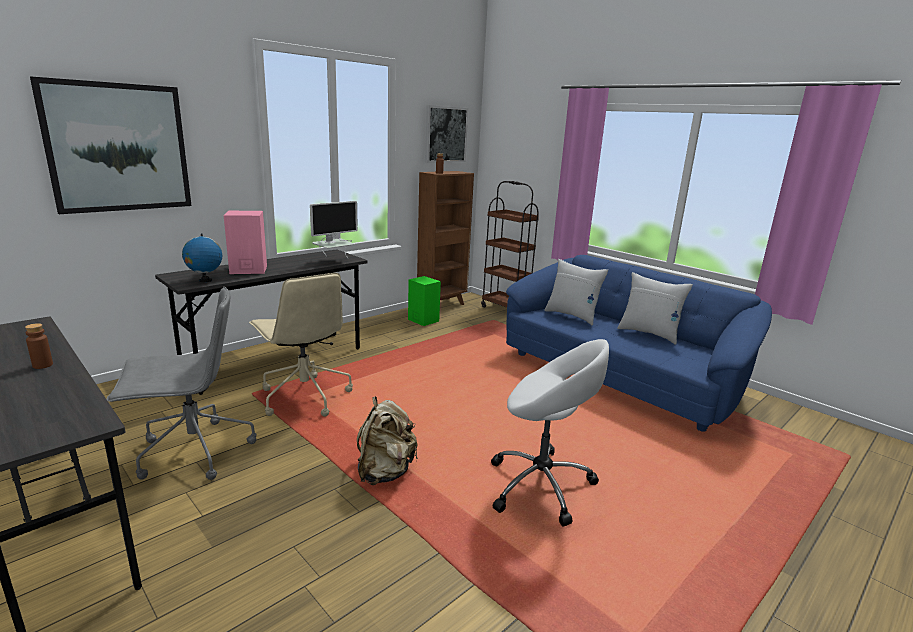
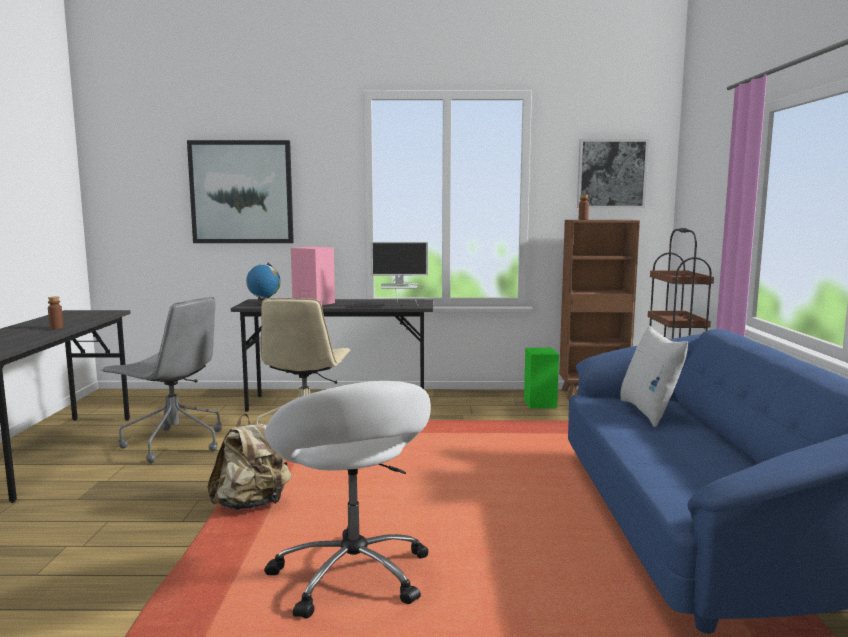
camera: 45 degrees right, 10 degrees down
(648, 334) = (724, 454): grey pillow -> none

